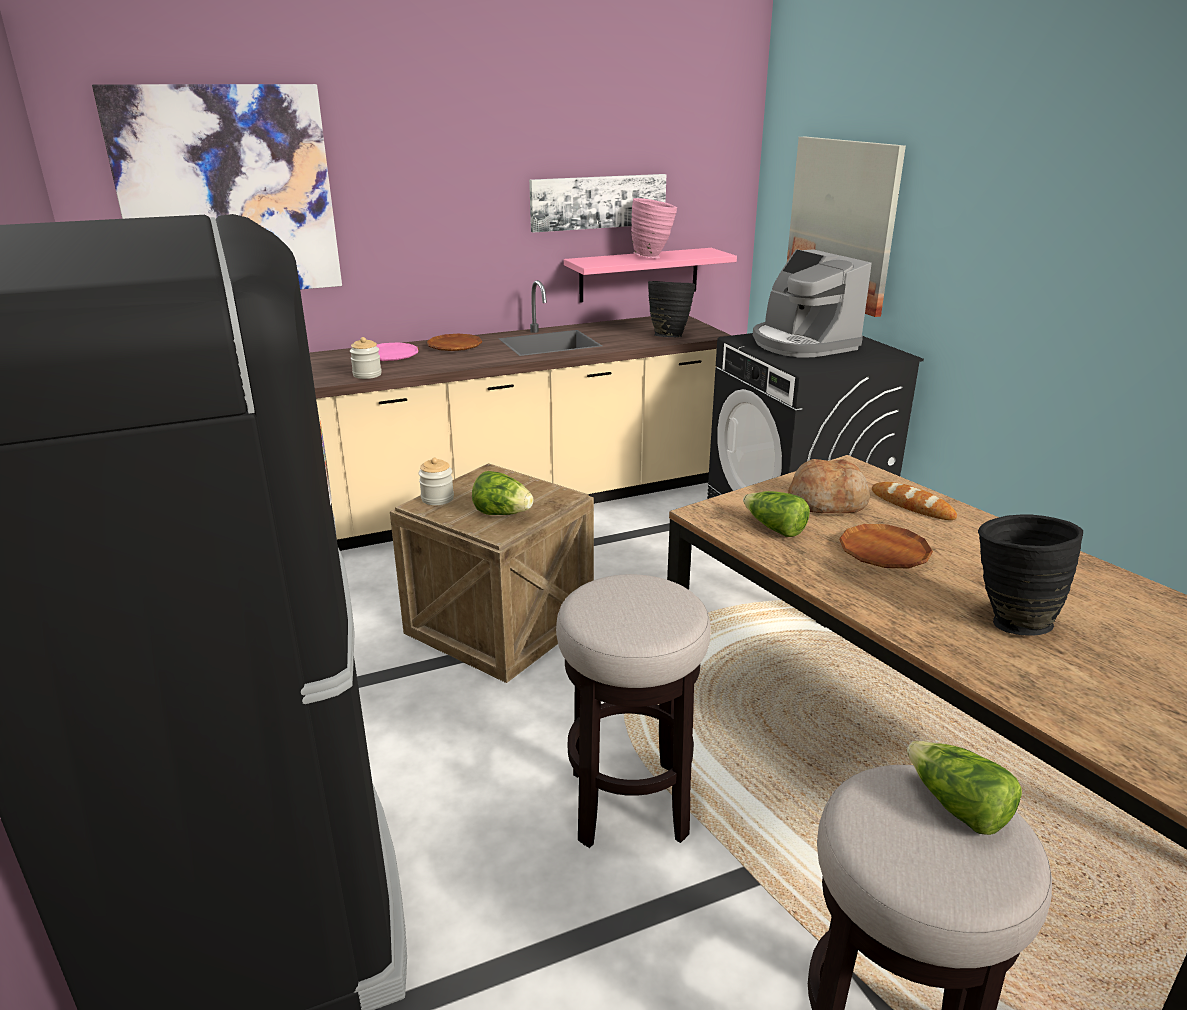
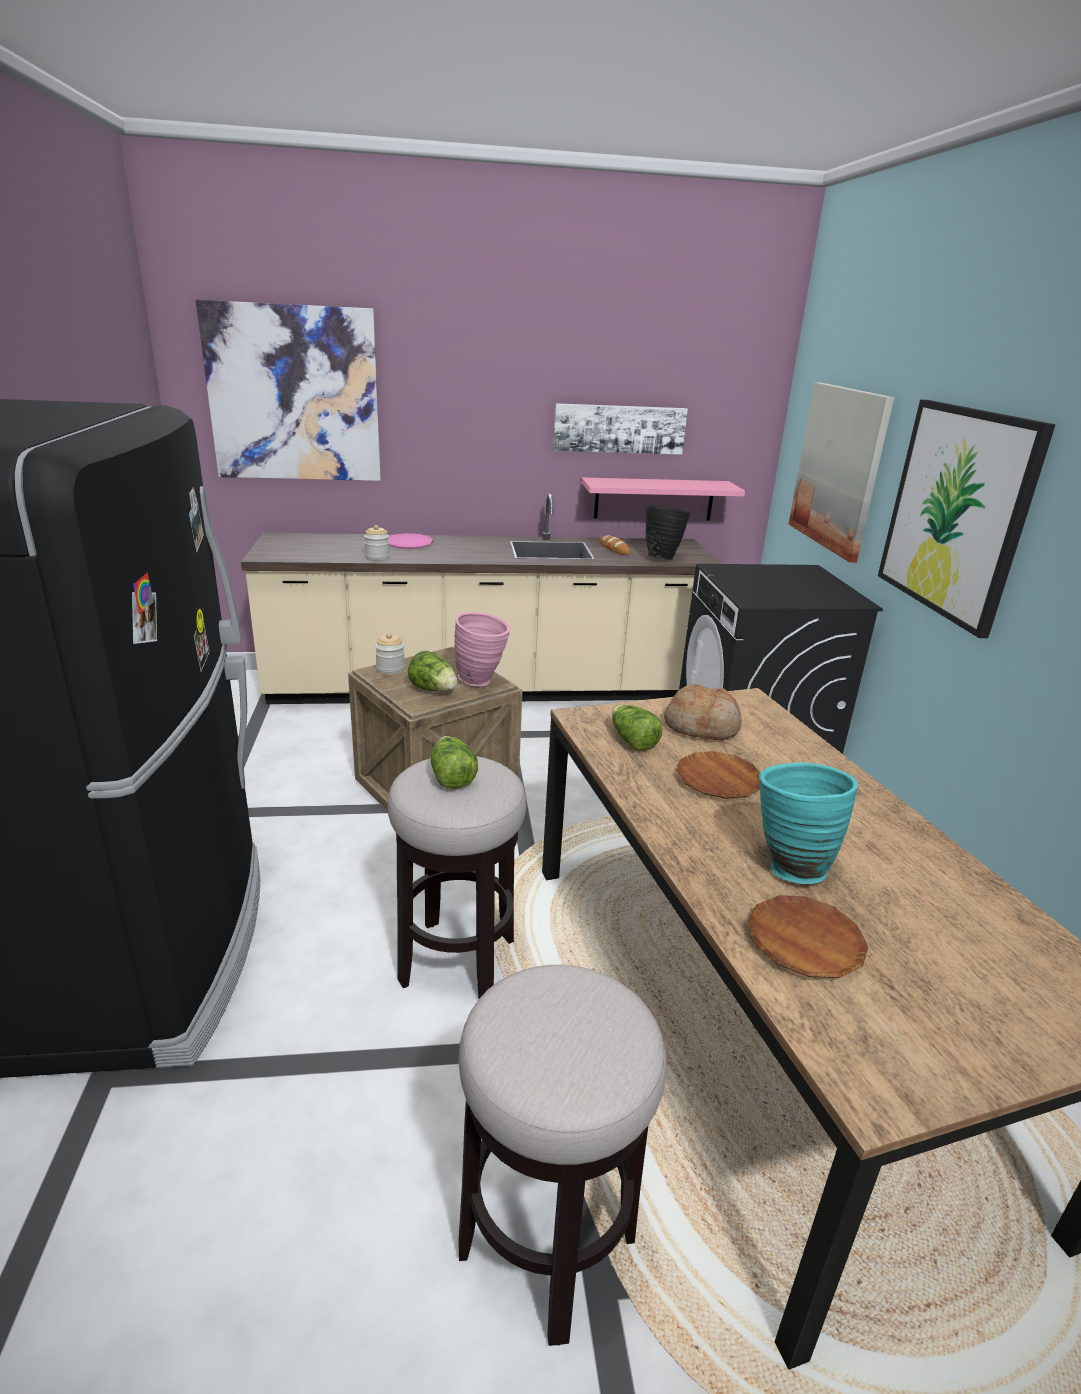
camera: 15 degrees right, 0 degrees up
(454, 346) = (467, 543): brown plate -> brown plate (804, 942)
(653, 257) = (664, 484): pink vase -> pink vase (482, 681)
(802, 344) = (771, 580): coffee machine -> none
(912, 505) = (782, 744): bread -> bread (614, 548)
(957, 807) = (598, 1016): lettuce -> lettuce (451, 776)
(1002, 253) = (956, 512): none -> picture
(1007, 621) = (788, 865): black vase -> turquoise vase

